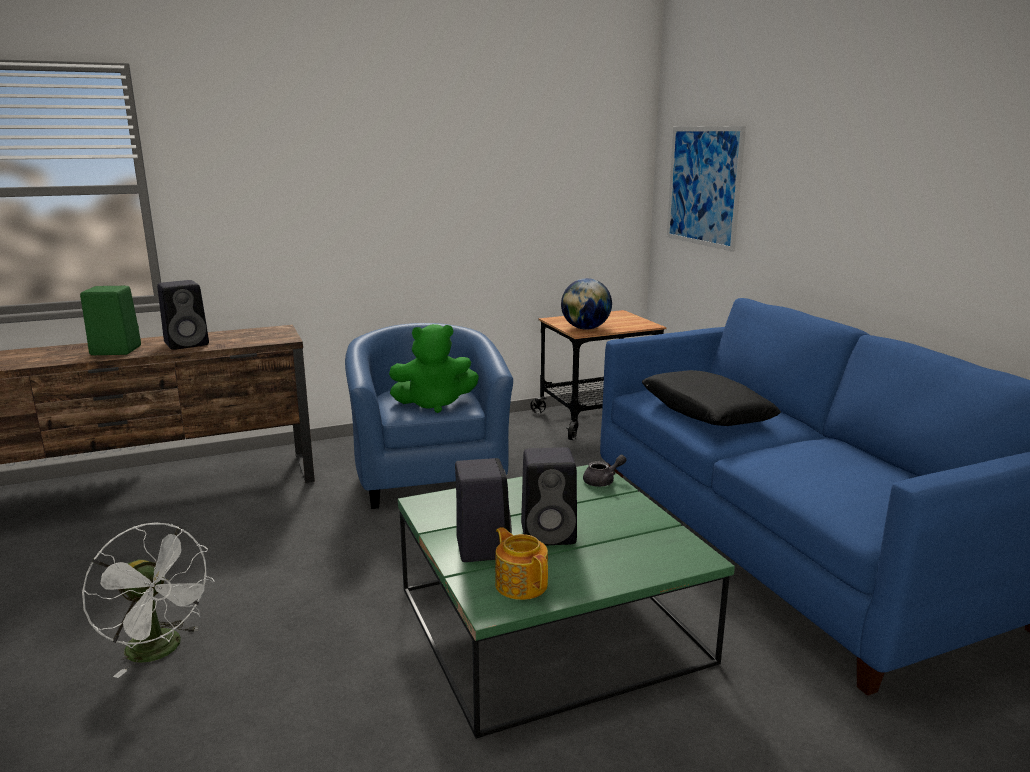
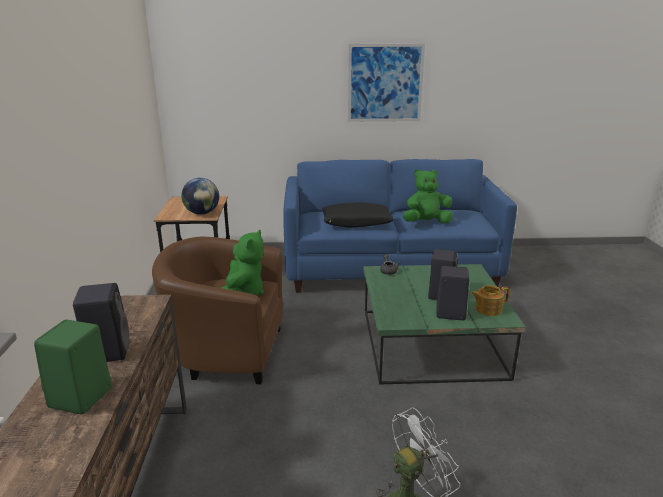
camera: 70 degrees left, 5 degrees up
(429, 475) = (226, 351): blue armchair -> brown armchair
(703, 186) = (220, 100): picture -> picture (385, 83)
(793, 462) = (426, 222): none -> green plush toy

